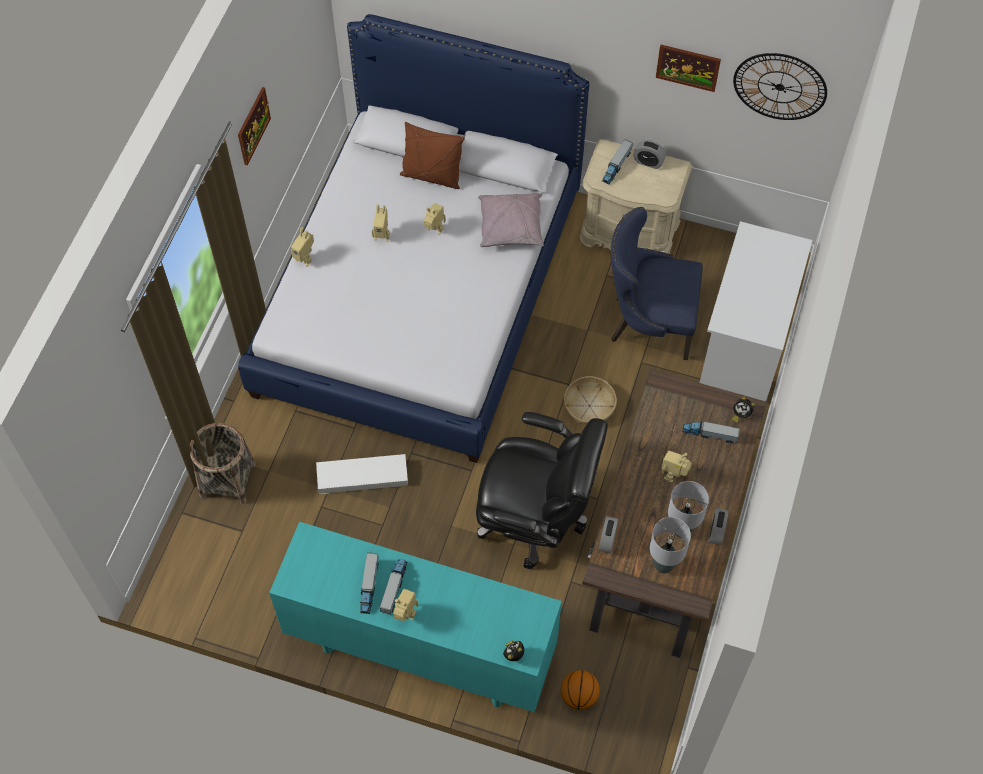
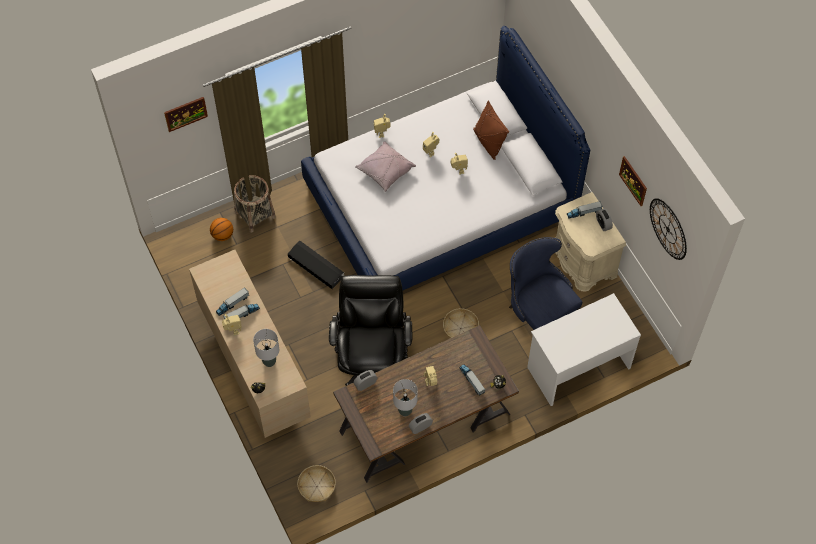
camera: 45 degrees right, 0 degrees up
(253, 126) = (386, 40): picture -> picture (185, 113)
(362, 476) = (316, 266): white storage box -> black storage box
(421, 650) = (254, 369): turquoise dresser -> beige dresser
(511, 227) = (498, 200): purple pillow -> purple pillow (385, 171)
(536, 521) = (372, 359): black office chair -> black office chair turned 150 degrees counterclockwise
(579, 696) = (301, 455): basketball -> basketball (222, 235)
(635, 713) = (317, 486): none -> basket
(664, 565) = (378, 418): grey table lamp -> grey table lamp (269, 361)

